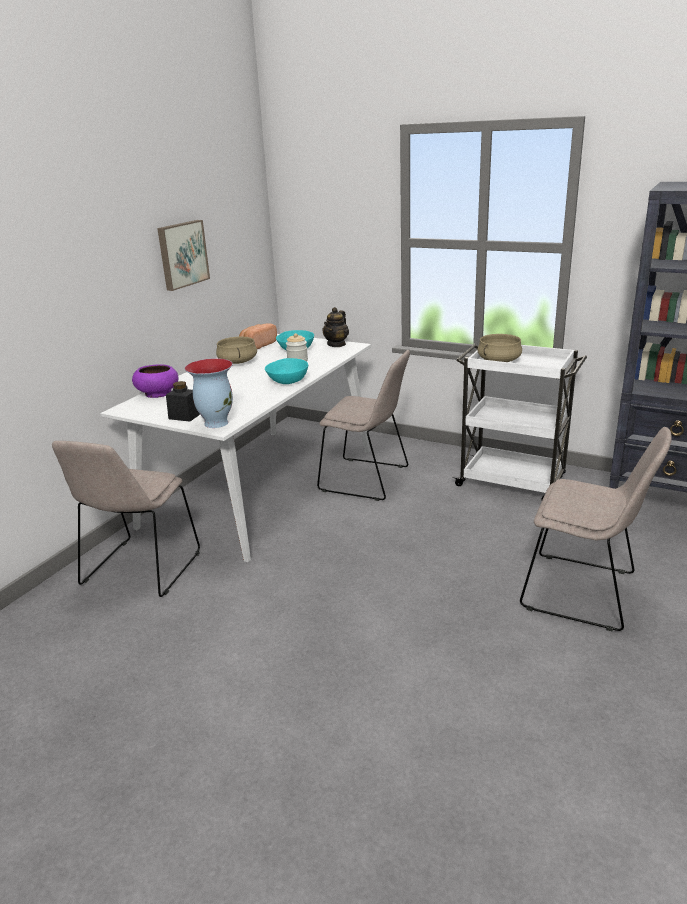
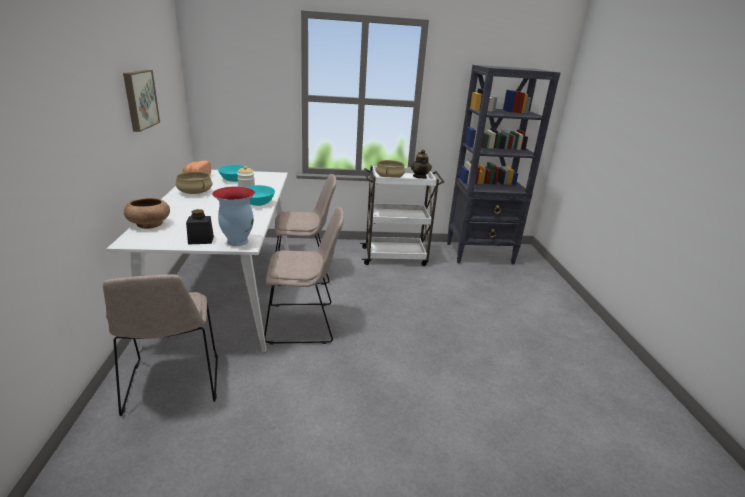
camera: 35 degrees left, 0 degrees up
(158, 393) = (149, 224): purple bowl -> brown bowl
(336, 344) = (262, 174): teapot -> teapot (420, 177)
(583, 592) = (487, 313): beige chair -> beige chair (304, 323)

